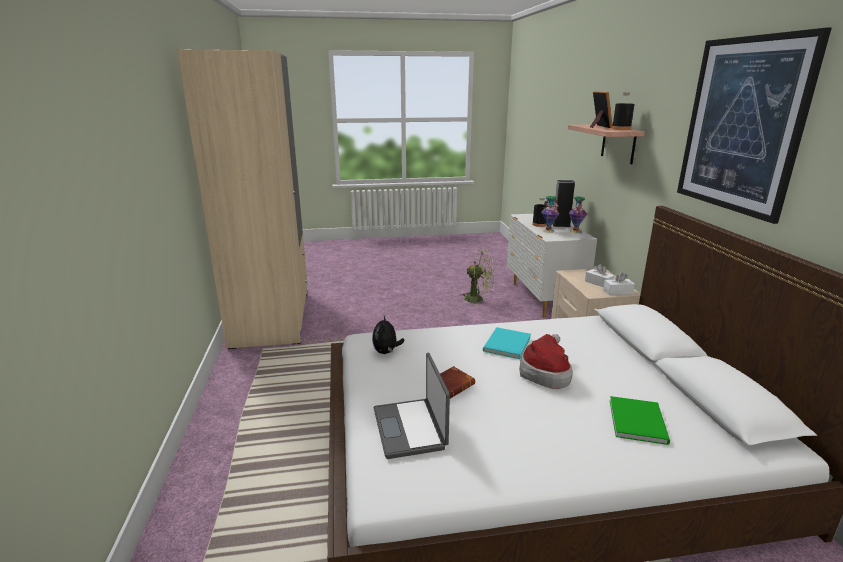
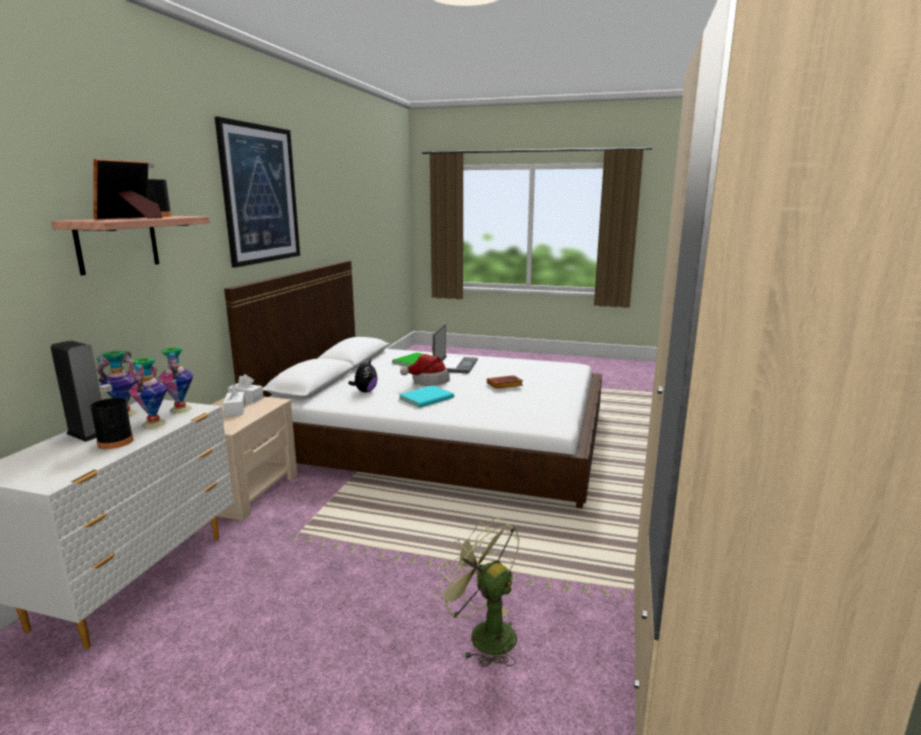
camera: 155 degrees left, 5 degrees down
(386, 352) = (538, 410): plush toy -> plush toy (365, 391)
(411, 428) = (546, 376): laptop -> laptop (455, 365)
(478, 299) = (237, 618): green fan -> green fan (483, 634)
(558, 237) = (181, 409): none -> vase

